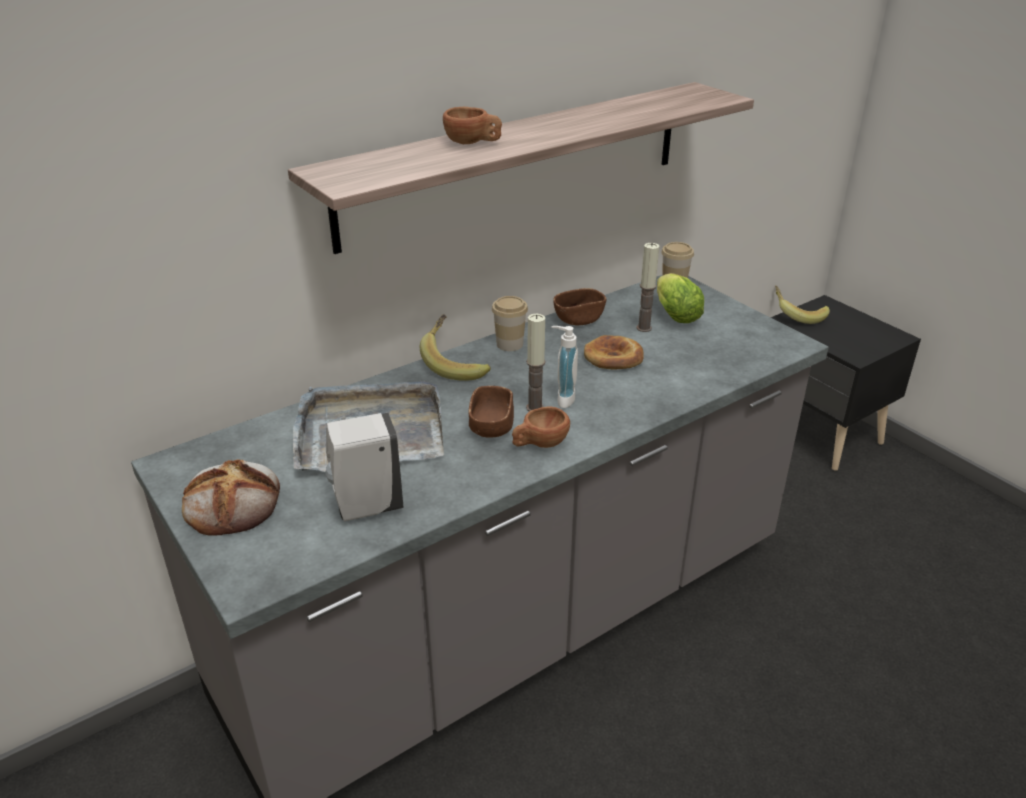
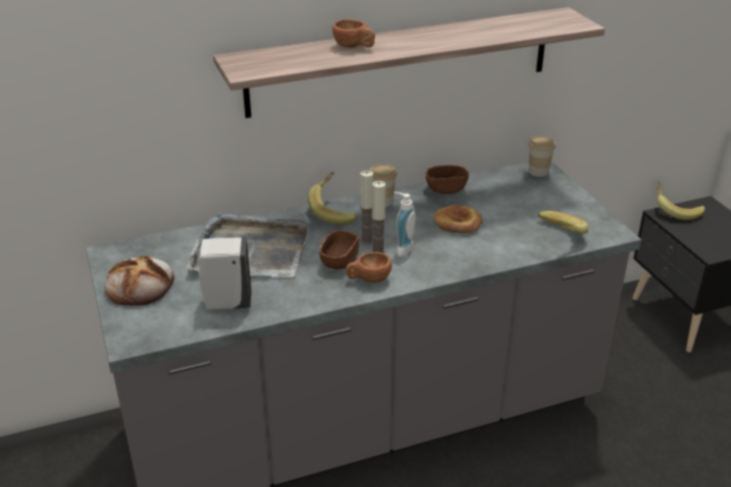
camera: 15 degrees right, 0 degrees up
(644, 328) = (495, 203): candle -> candle (366, 241)
(674, 314) = (525, 195): lettuce -> none
(735, 356) = (557, 236): none -> banana

